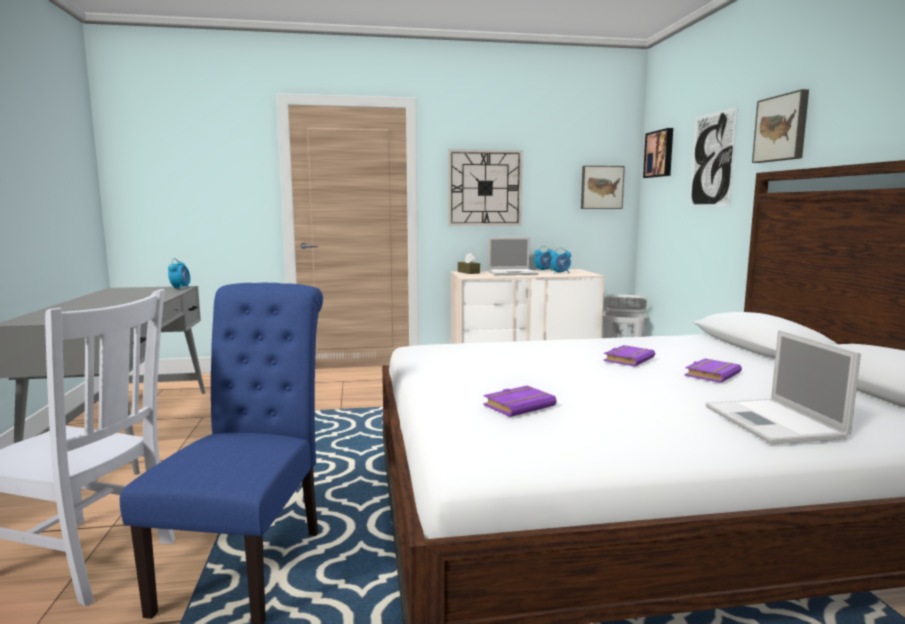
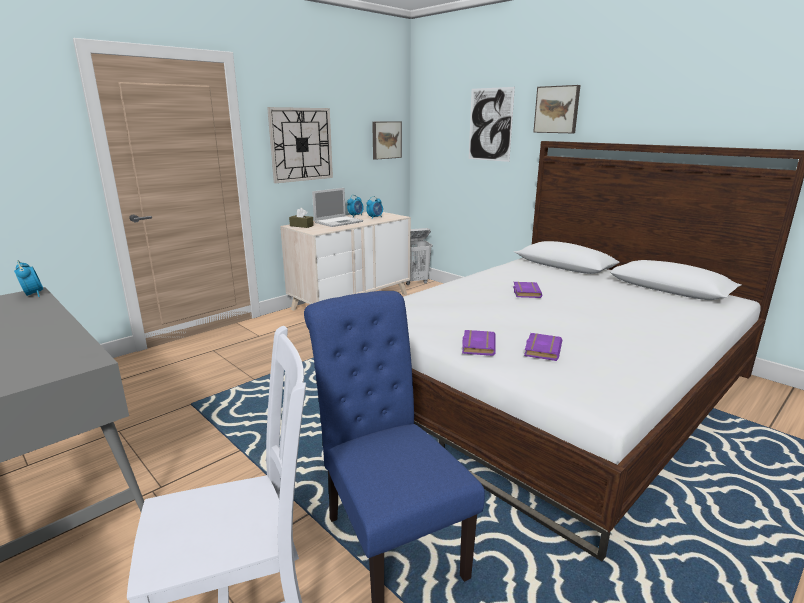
camera: 35 degrees left, 10 degrees up
(660, 154) = (432, 113): picture -> none
(711, 374) = (582, 294): purple book -> purple book (477, 345)
(775, 422) = (666, 323): laptop -> none

